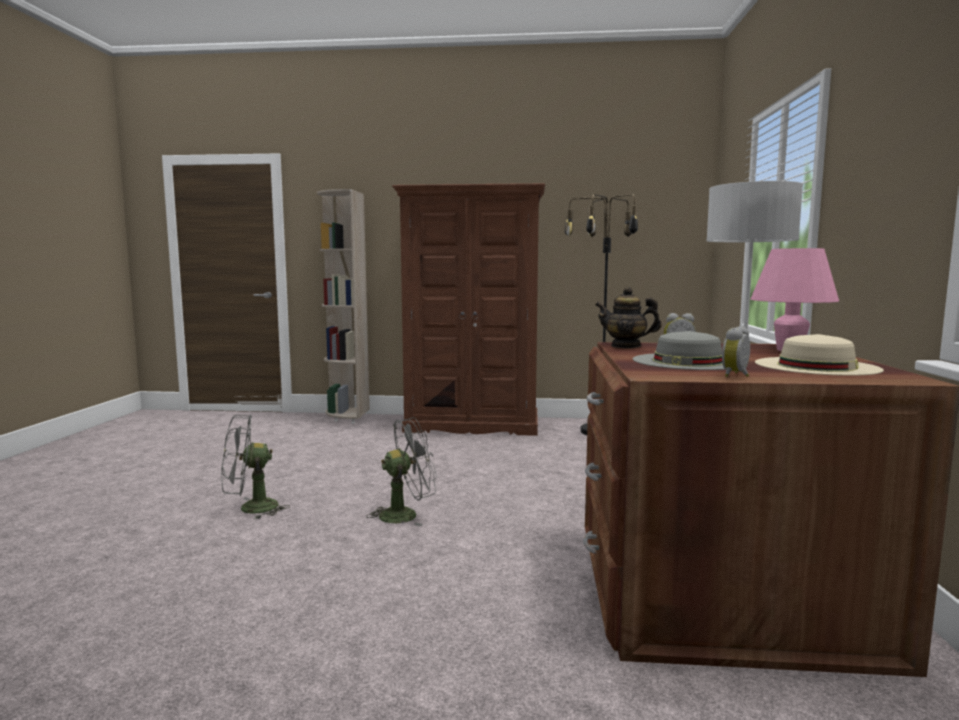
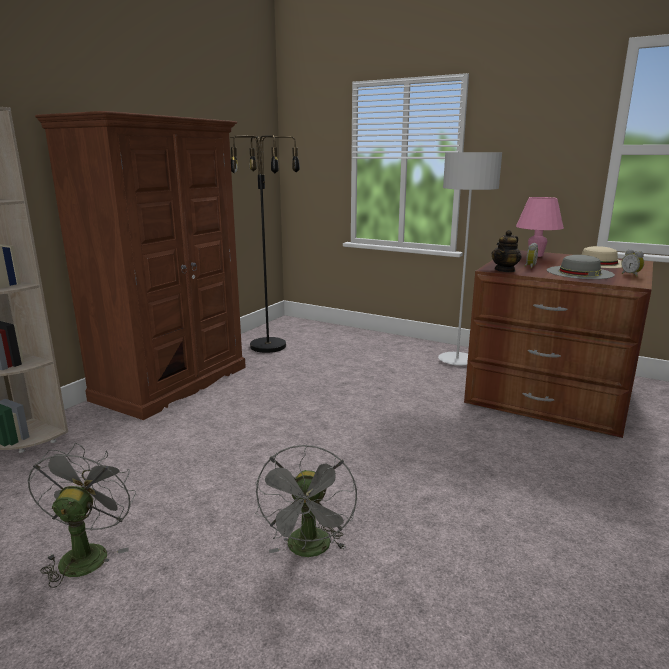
camera: 65 degrees left, 10 degrees up
(406, 514) = (389, 460): grey fan -> grey fan (86, 553)

